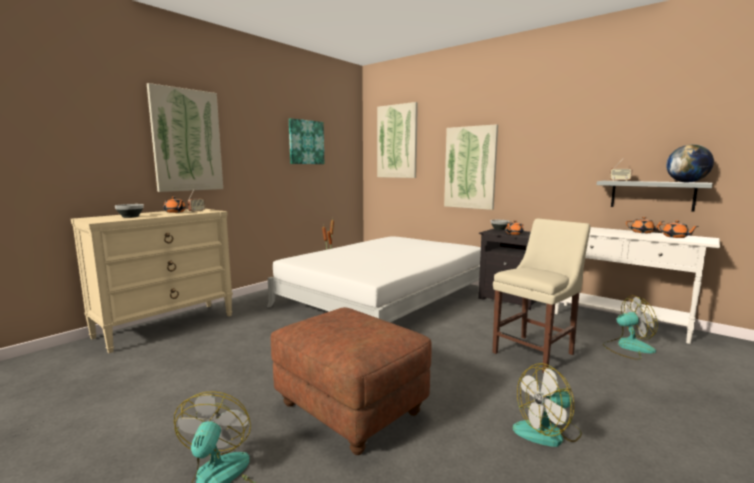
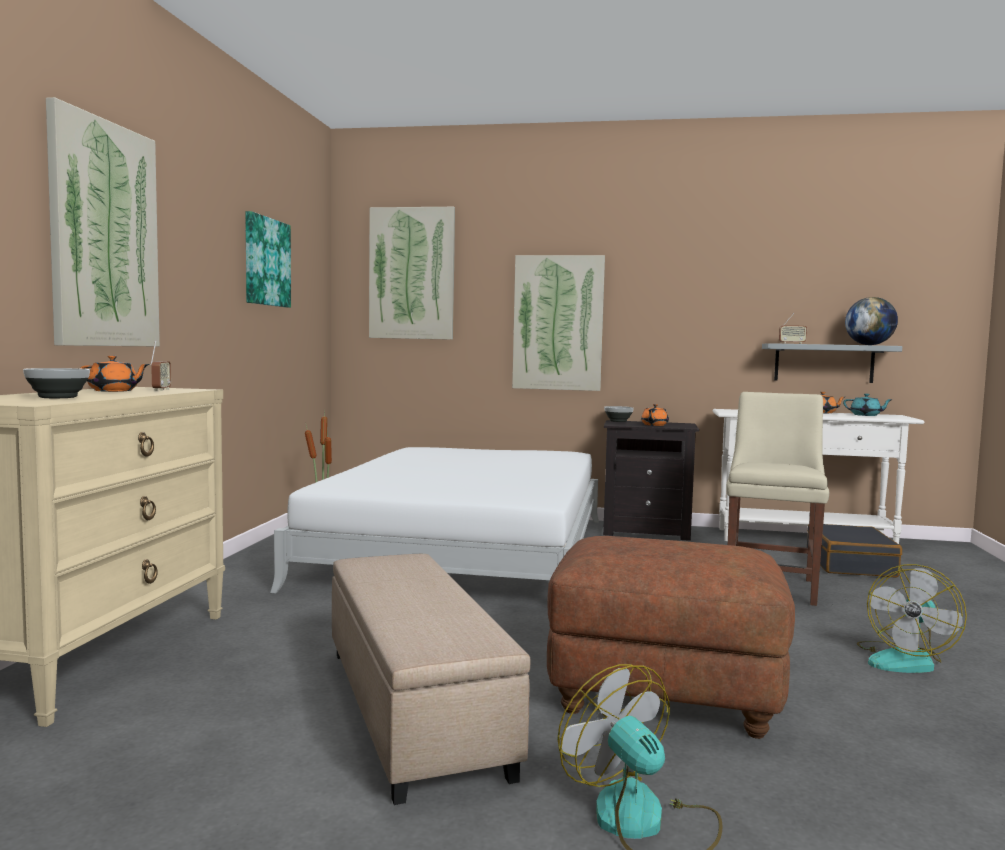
camera: 30 degrees left, 5 degrees down
(227, 381) = (411, 709): none -> beige ottoman
(628, 347) = (851, 564): fan -> black suitcase
(675, 237) = (866, 415): orange teapot -> turquoise teapot

